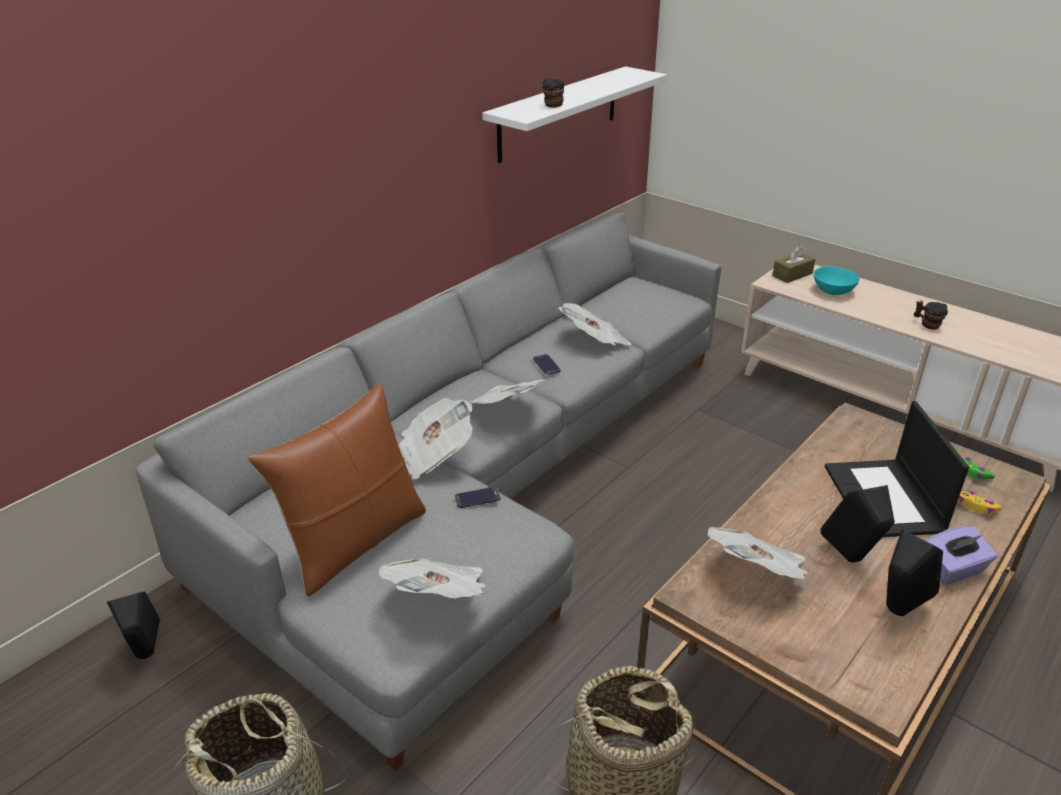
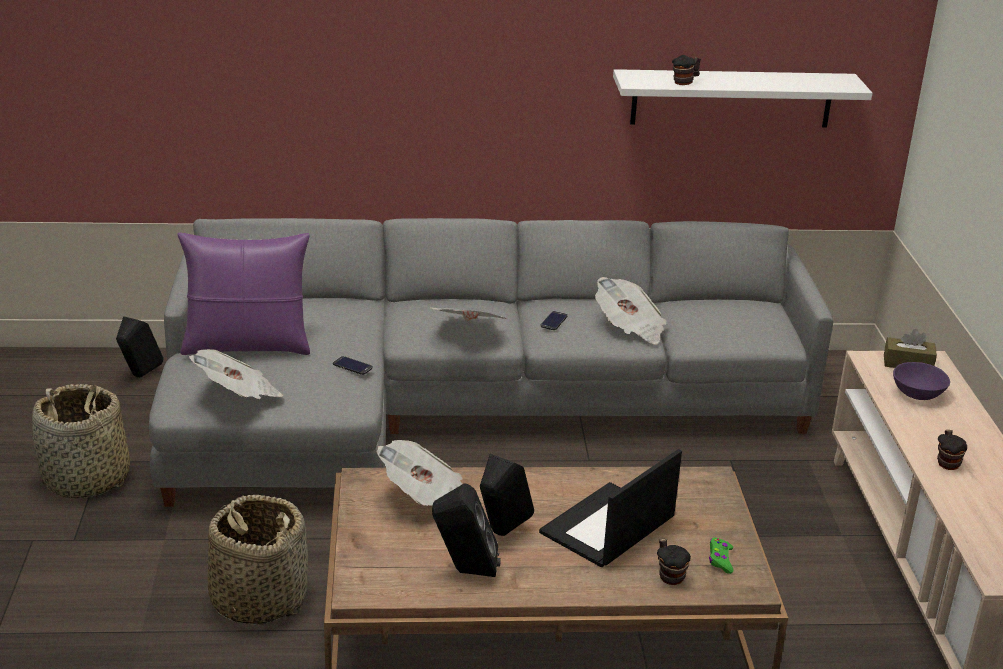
camera: 45 degrees right, 5 degrees down
(354, 542) = (247, 346): brown pillow -> purple pillow
(430, 457) = (368, 330): newspaper -> none
(832, 291) = (917, 393): turquoise bowl -> purple bowl
(953, 570) = (558, 585): purple tissue box -> none
(976, 506) = (669, 575): yellow game controller -> mug

